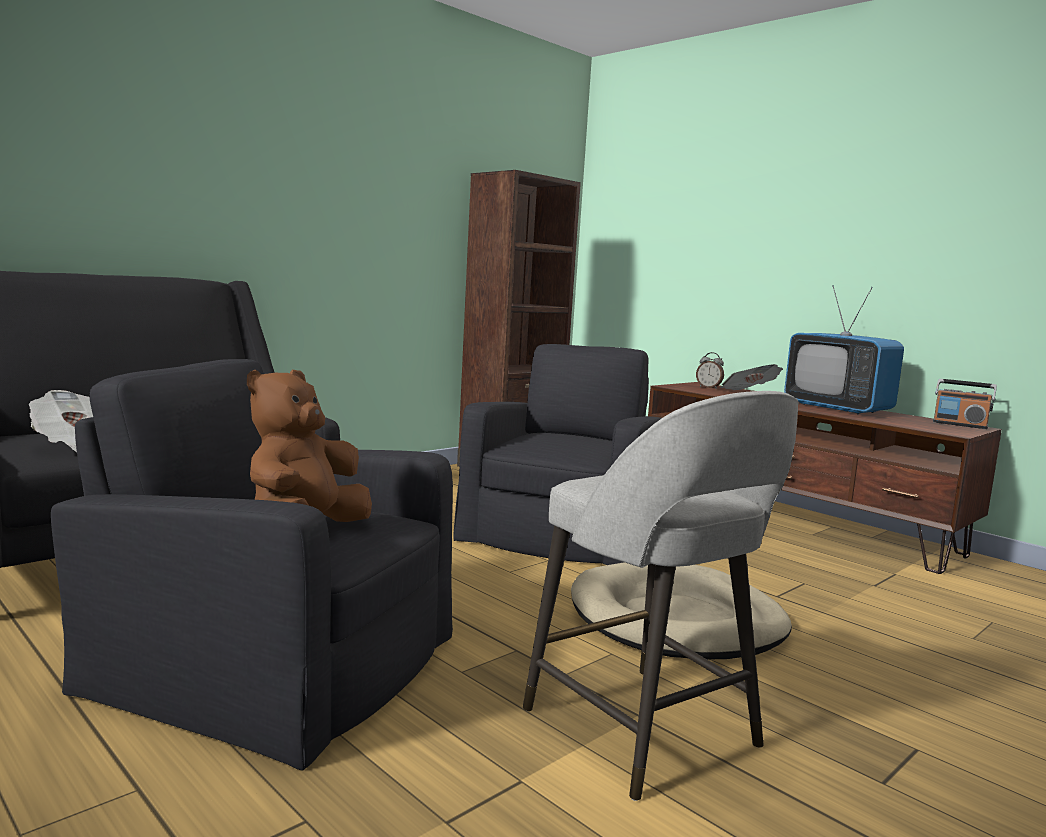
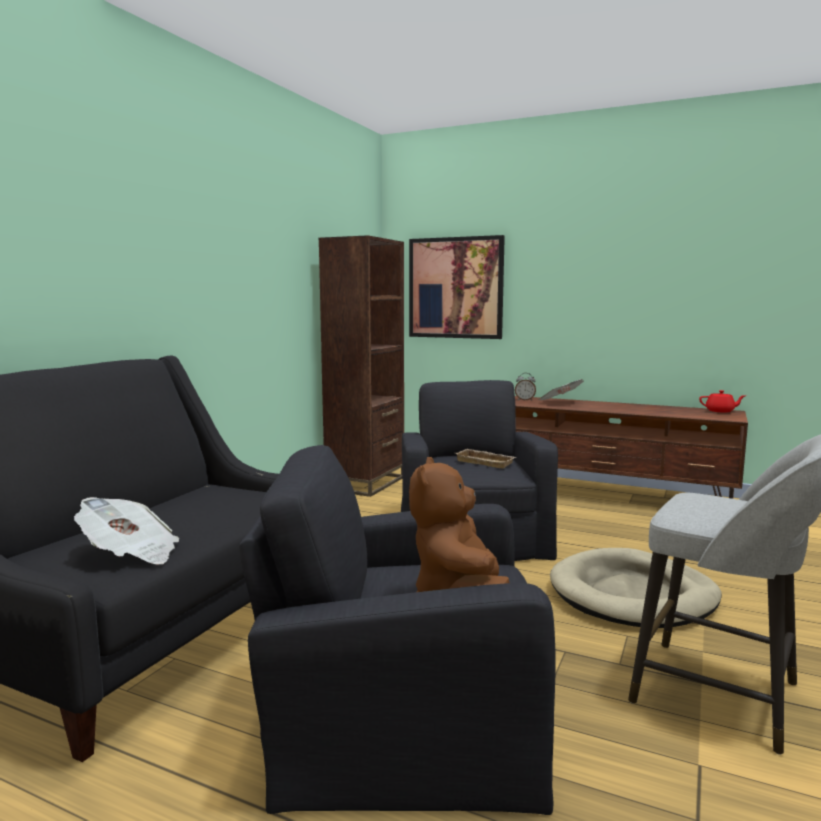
camera: 20 degrees left, 0 degrees up
(578, 441) = (486, 462): none -> beige tray
(654, 244) = (455, 288): none -> picture
(837, 408) = (633, 407): television -> none
(960, 425) = (720, 411): radio -> red teapot

